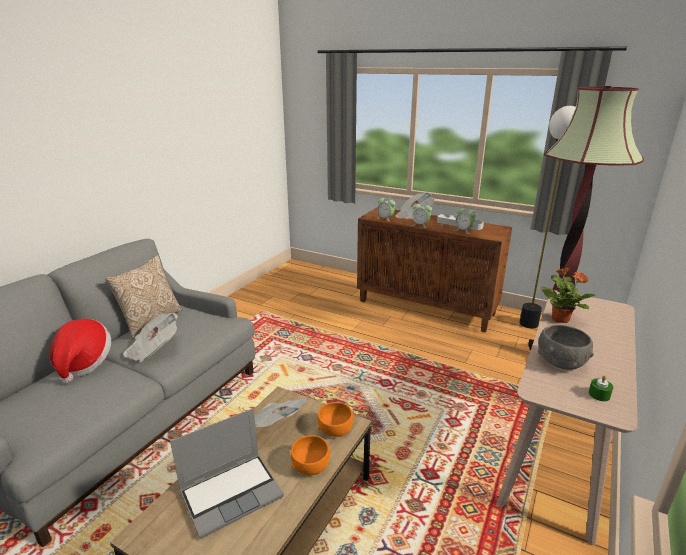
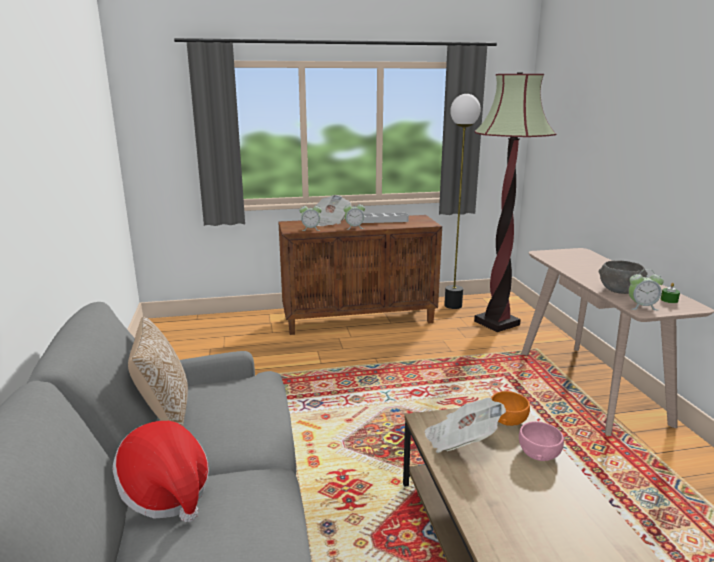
camera: 40 degrees left, 5 degrees down
(153, 349) = (229, 438): newspaper -> none
(232, 493) = (524, 508): laptop -> none
(310, 465) = (538, 453): orange bowl -> pink bowl
(464, 231) = (398, 224): alarm clock -> alarm clock (641, 307)
(560, 319) = (568, 267): potted plant -> none

